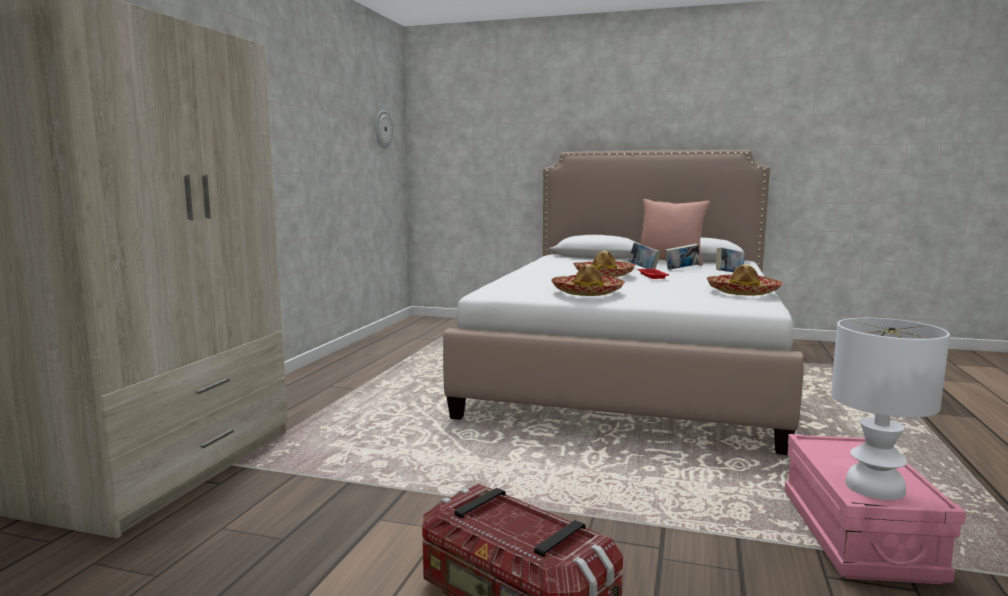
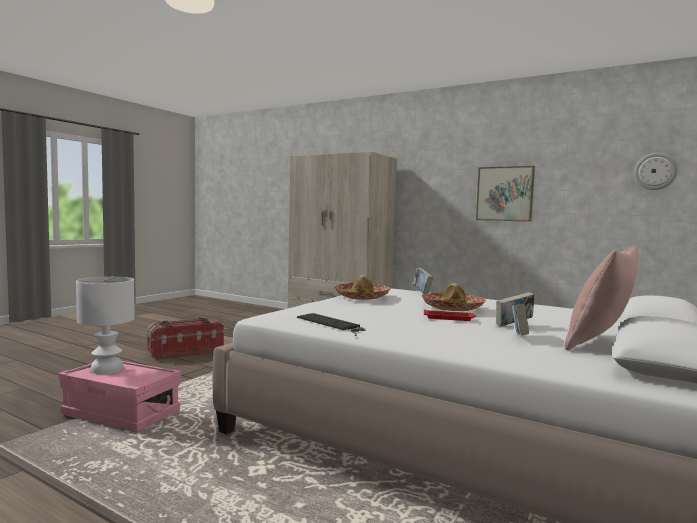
camera: 105 degrees right, 5 degrees down
(298, 145) = (504, 194): none -> picture
(729, 274) = (469, 344): book -> book (422, 292)
(743, 292) = (332, 324): hat -> keyboard

